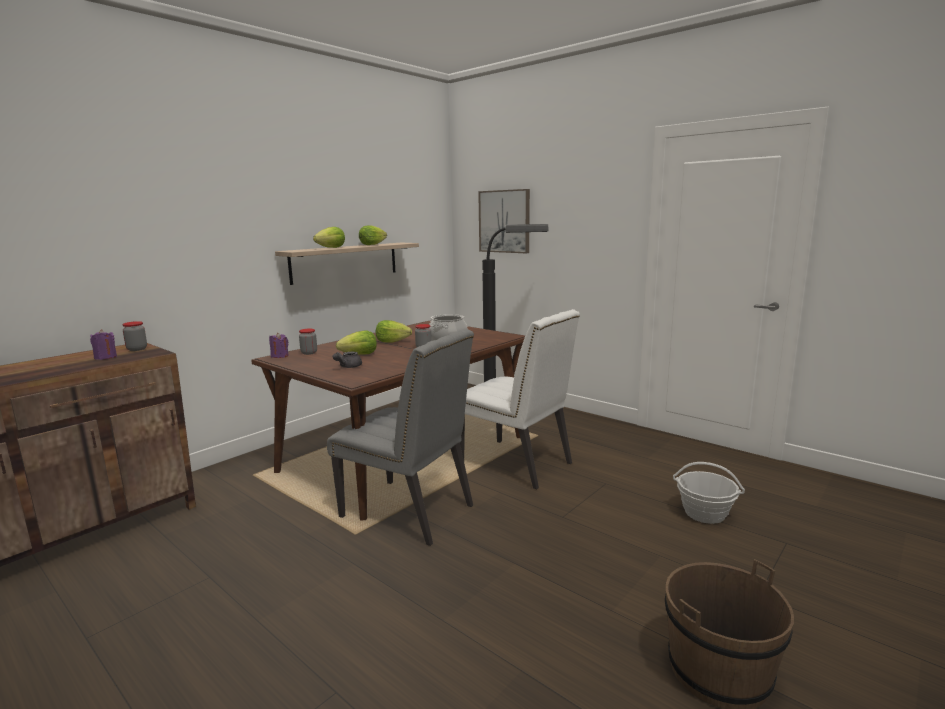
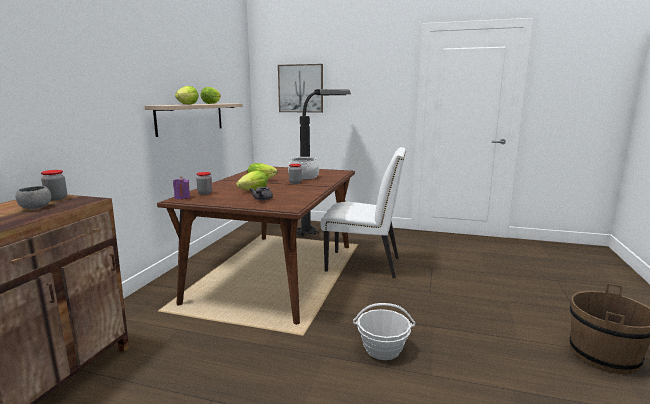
camera: 25 degrees left, 0 degrees up
(105, 357) = (35, 208): purple candle -> grey bowl
(406, 511) = (323, 310): grey chair -> none
(705, 513) = (503, 273): basket -> basket (382, 349)

